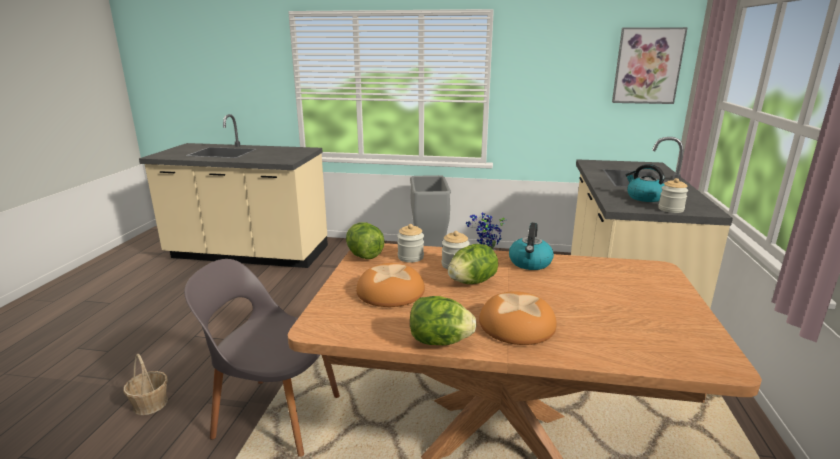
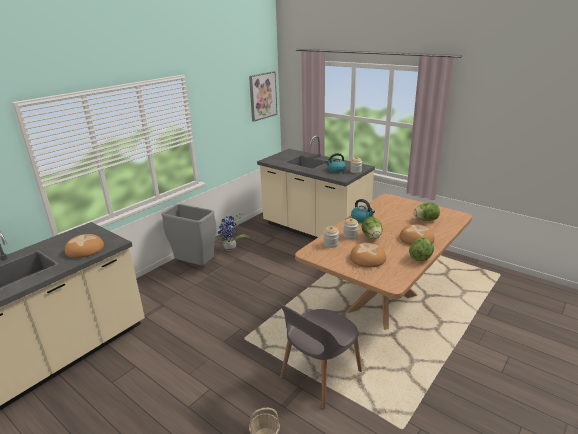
camera: 60 degrees left, 5 degrees up
(266, 157) = (85, 249): none -> bread
(364, 255) = (316, 256): lettuce -> lettuce (426, 220)

